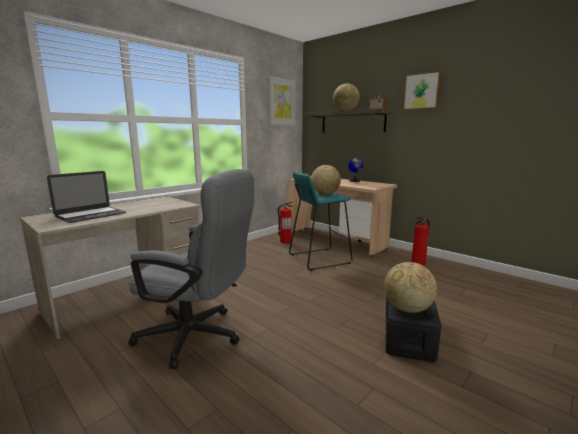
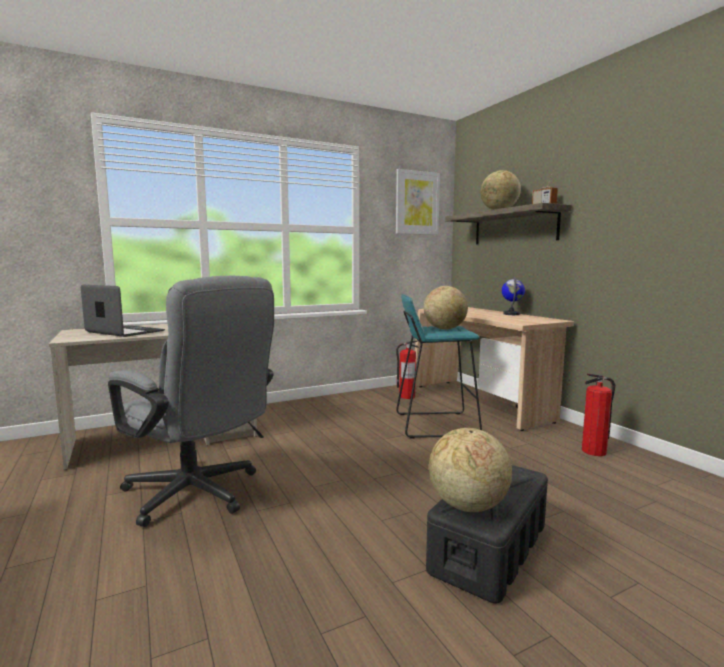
camera: 20 degrees right, 5 degrees down
(90, 215) = (125, 331): laptop -> laptop turned 120 degrees counterclockwise
(422, 91) = (612, 173): picture -> none

